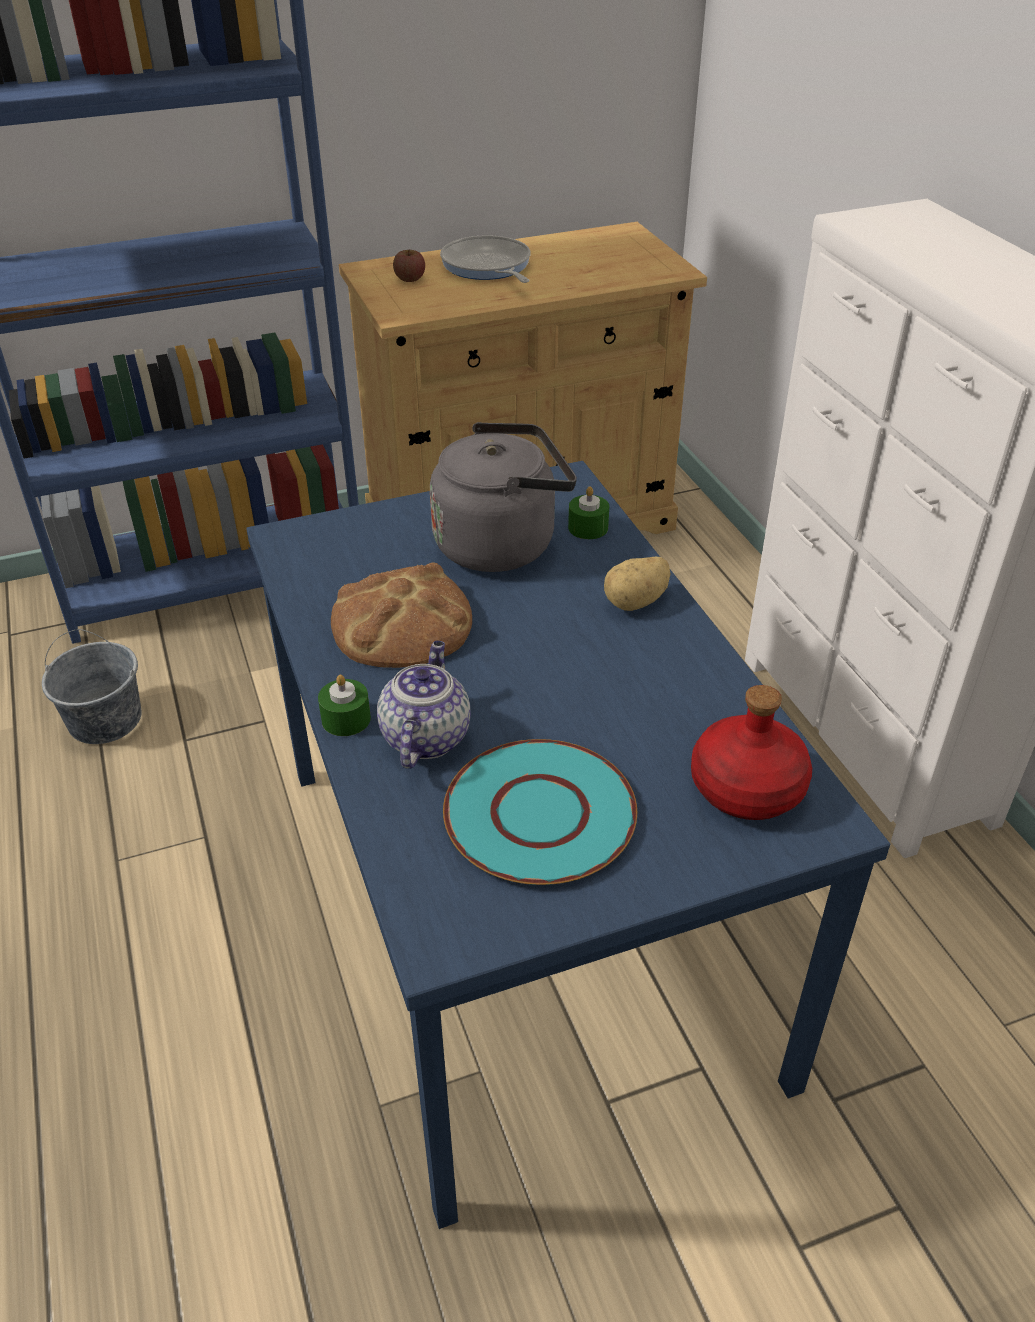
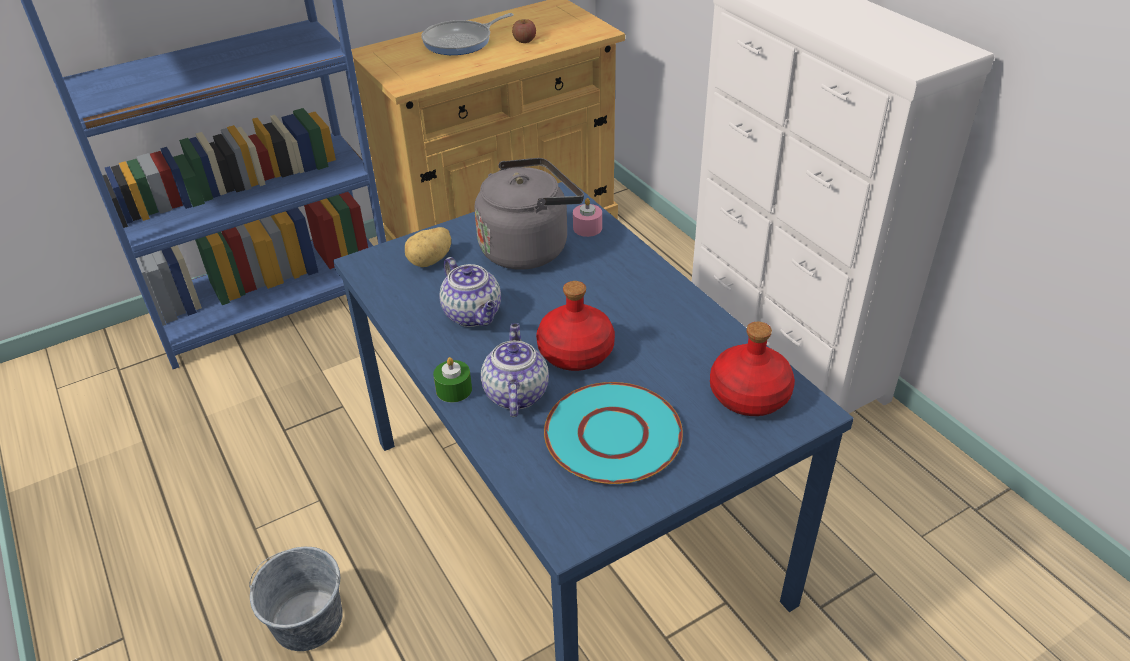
camera: 10 degrees left, 0 degrees up
(104, 720) = (215, 424): grey bucket -> grey bucket (307, 621)
(402, 623) = (474, 315): bread -> teapot
(410, 279) = (405, 56): apple -> apple (524, 40)
(487, 267) = (461, 42): frying pan -> frying pan turned 90 degrees counterclockwise
(522, 693) = (576, 353): none -> red bottle
(588, 528) = (587, 228): green candle -> pink candle
(637, 602) = (637, 277): potato -> potato (431, 260)

